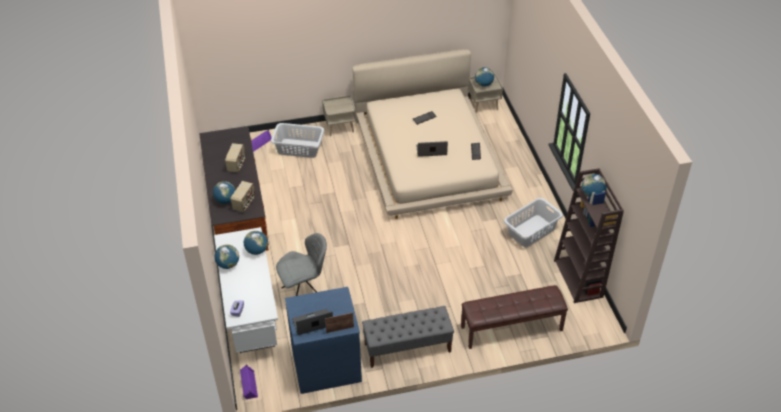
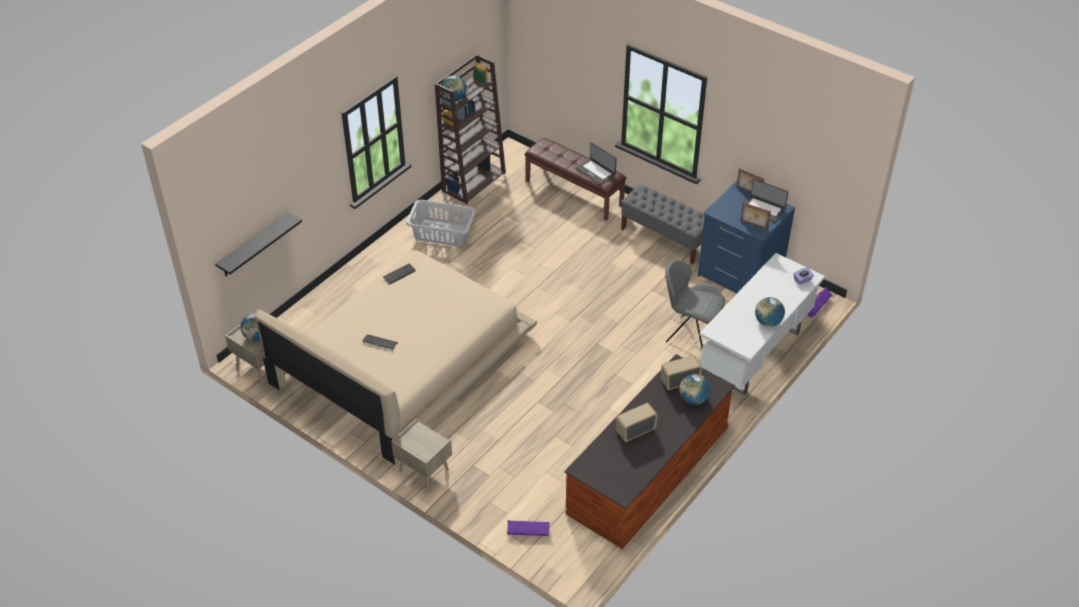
camera: 130 degrees left, 0 degrees up
(257, 250) = (729, 314): globe -> none
(299, 148) = (500, 483): grey laundry basket -> none
(304, 304) = (753, 225): none -> picture frame
(431, 151) = (432, 306): laptop -> laptop (596, 171)
(522, 61) = (253, 245): none -> black shelf

